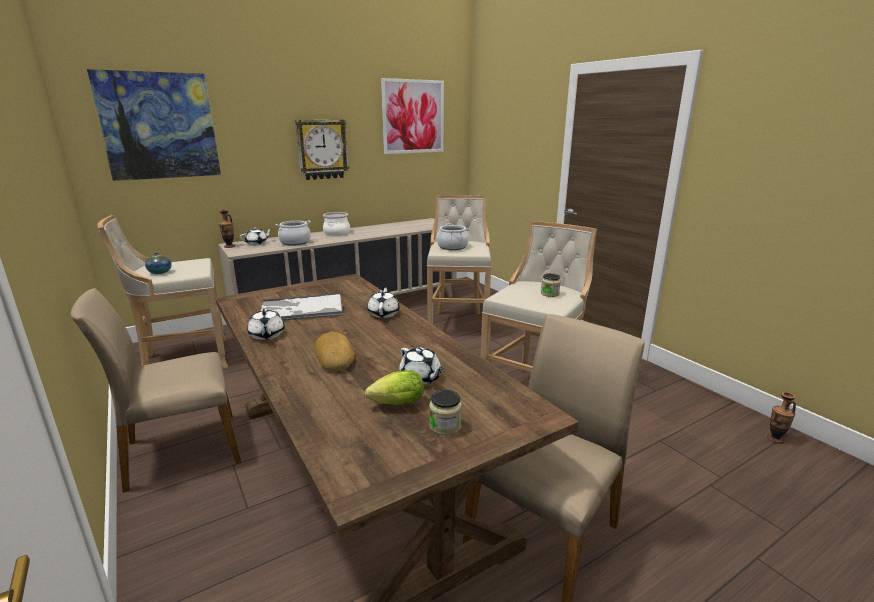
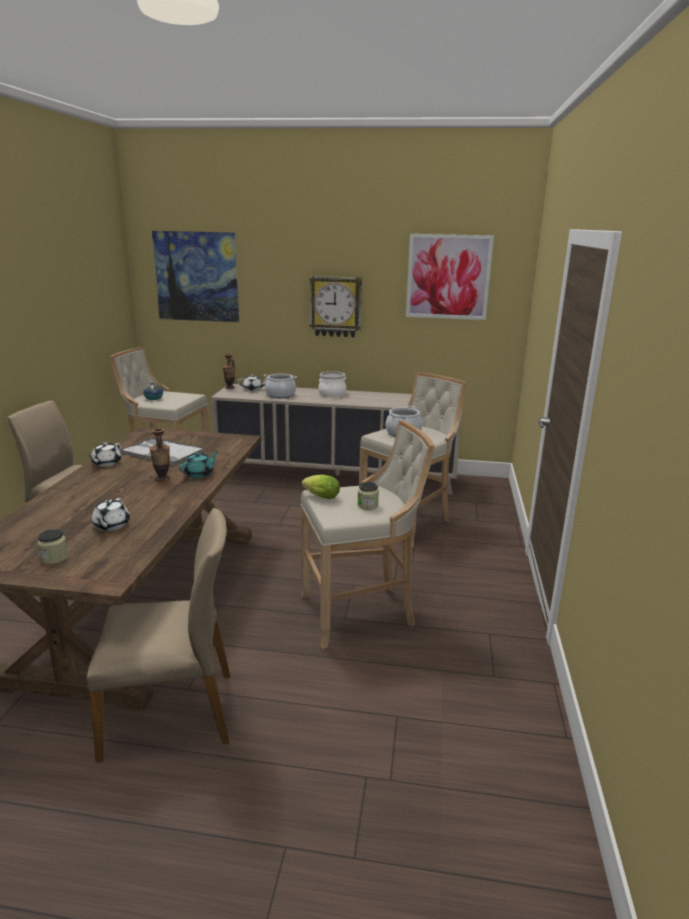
camera: 40 degrees right, 0 degrees up
(335, 356) = (105, 492): bread -> none
(384, 313) = (199, 474): white teapot -> turquoise teapot
(394, 404) = (63, 533): lettuce -> lettuce (319, 497)
(775, 439) = (534, 797): vase -> vase (162, 479)

